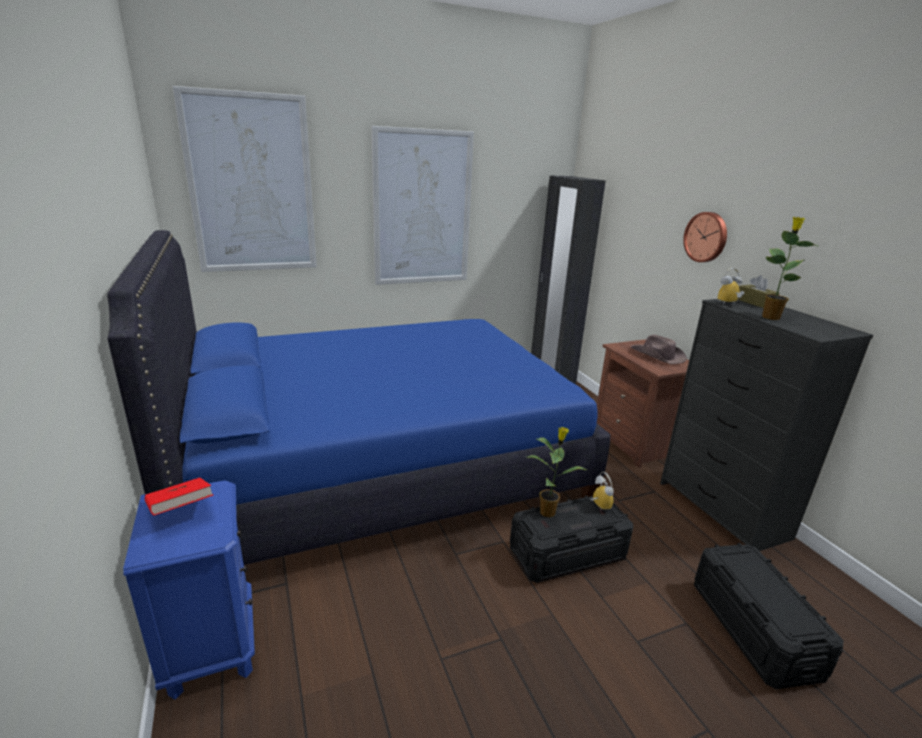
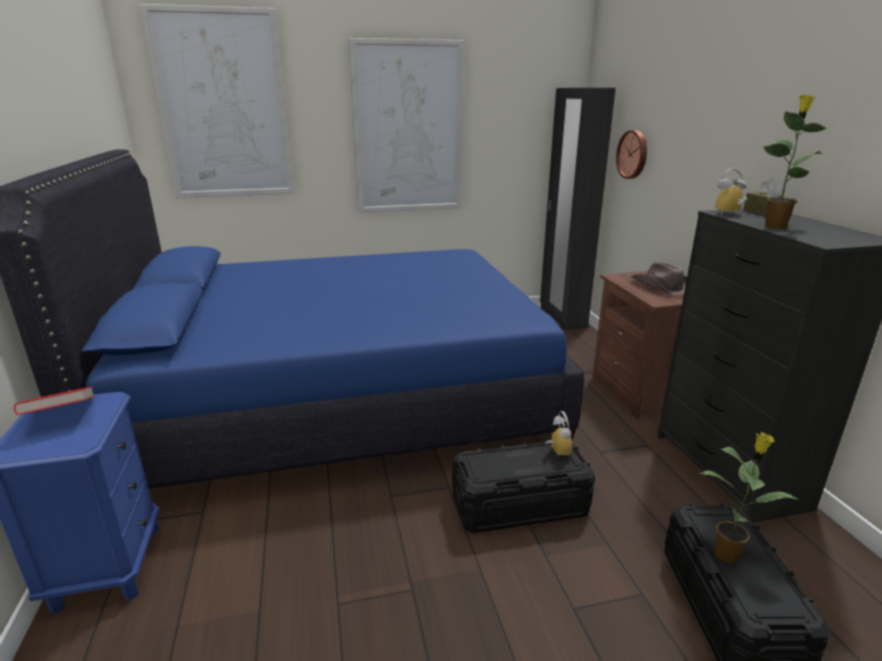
camera: 10 degrees right, 0 degrees up
(548, 511) = (495, 454): potted plant -> potted plant (727, 554)
(706, 237) = (719, 141): wall clock -> wall clock (633, 154)

